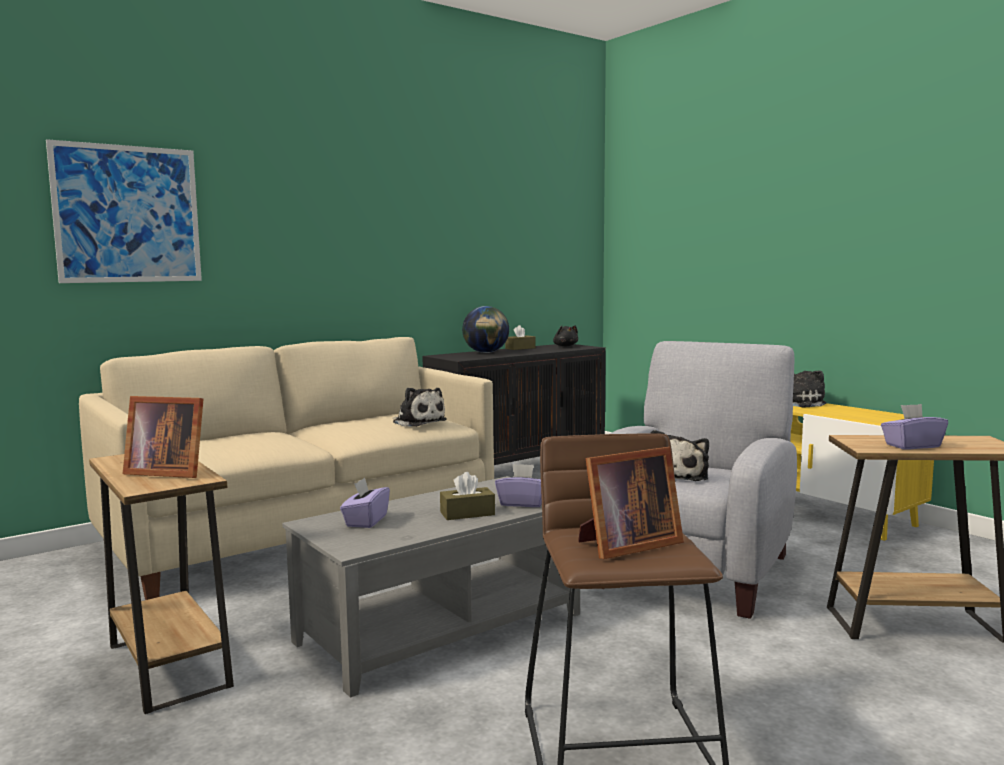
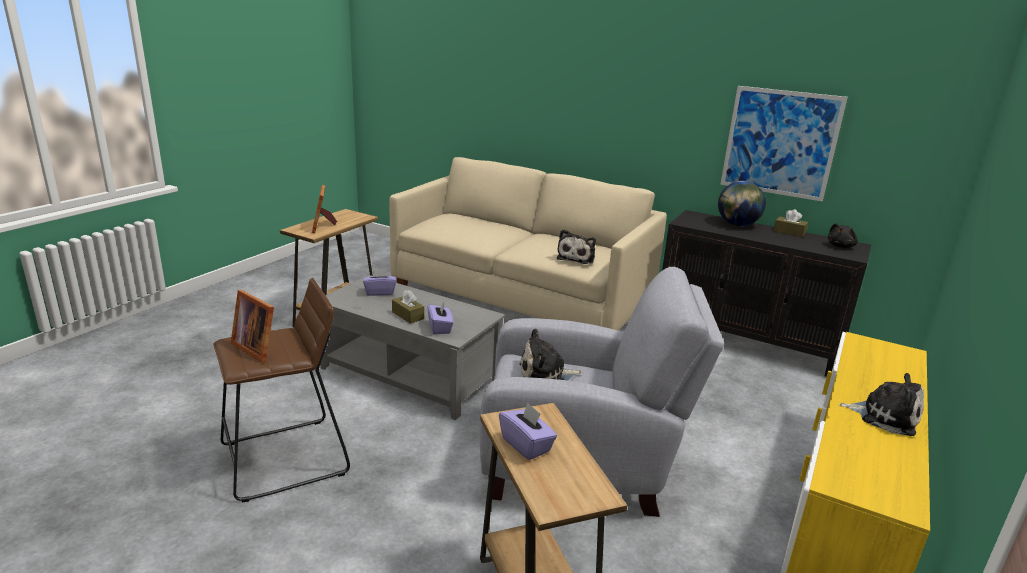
camera: 65 degrees right, 15 degrees up
(128, 214) = (495, 67): picture -> picture (780, 143)

